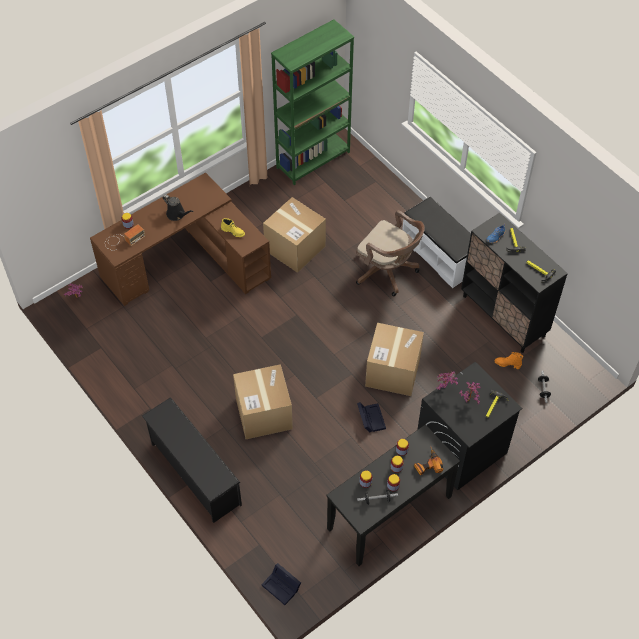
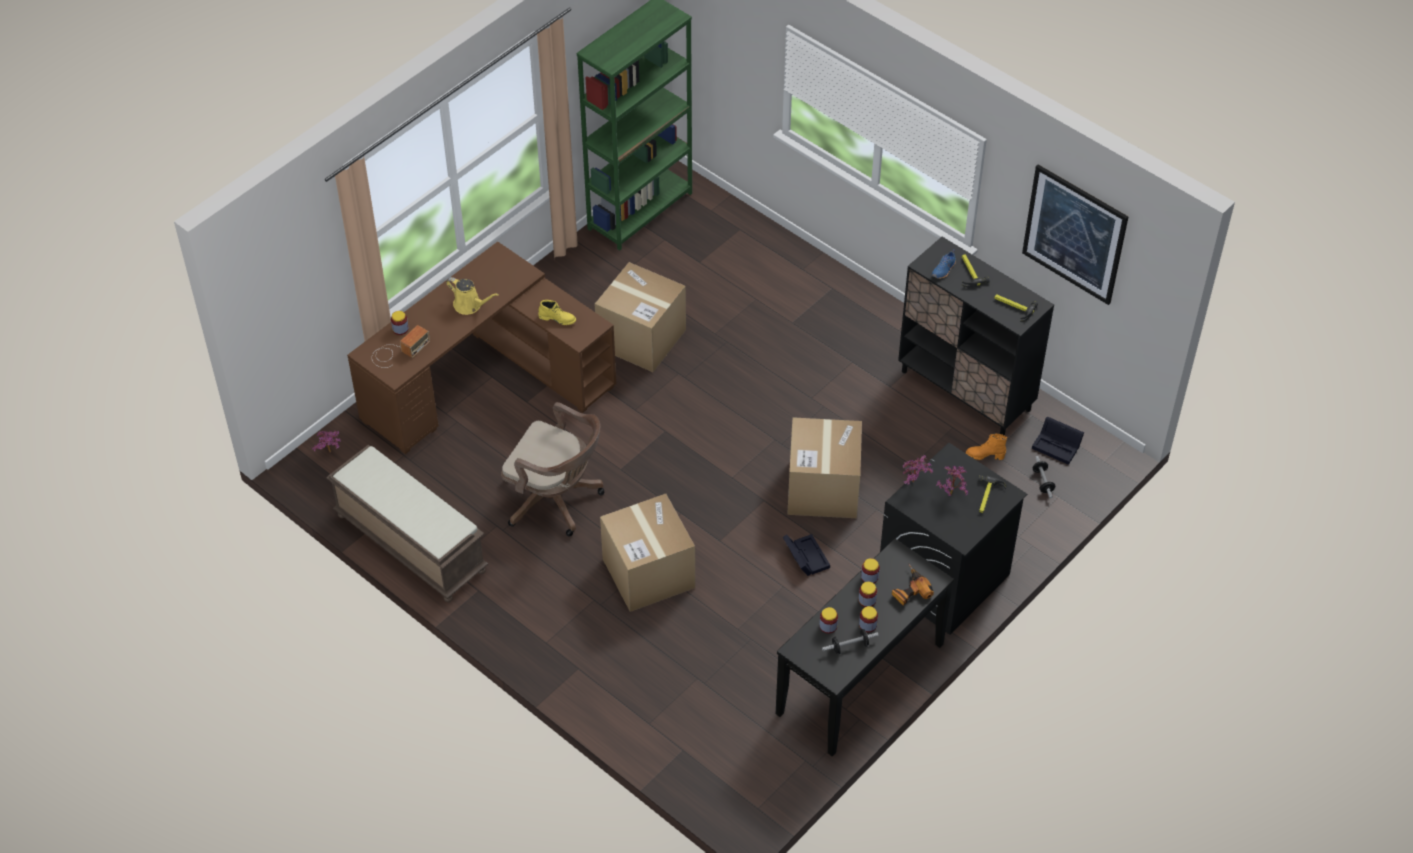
camera: 10 degrees left, 5 degrees down
(113, 368) = (409, 543): none -> brown bench
(177, 214) = (470, 305): black watering can -> yellow watering can
(194, 474) = (565, 670): black shoe rack -> none
(282, 587) = (729, 801): black storage box -> black storage box (1058, 446)
(388, 272) = (786, 353): brown office chair -> brown office chair (556, 500)
(439, 254) = (856, 319): white bench -> none
(588, 228) = (1074, 234): none -> picture

